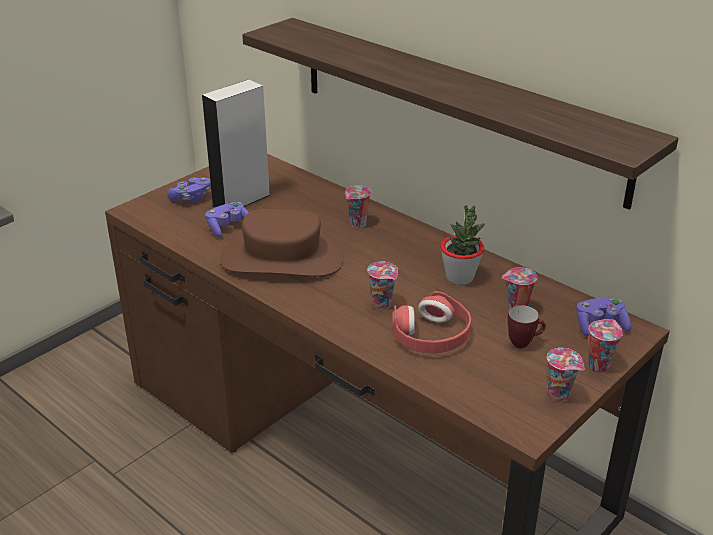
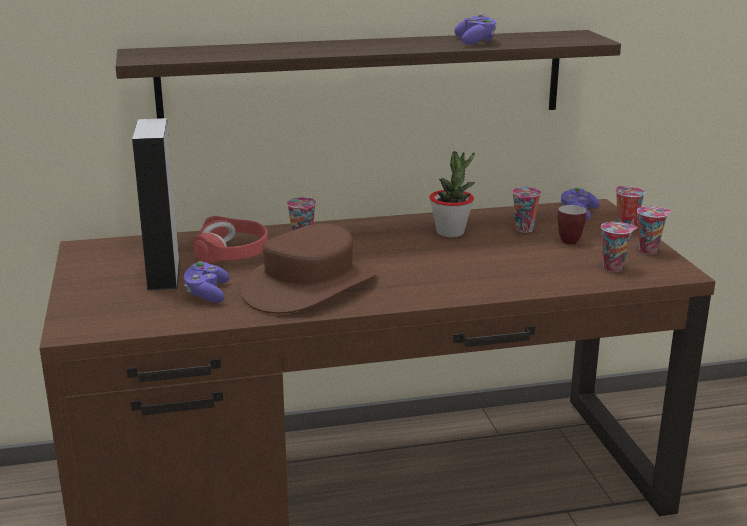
camera: 55 degrees left, 10 degrees down
(191, 198) = (109, 295): purple game controller -> purple game controller (476, 41)
(383, 305) = (450, 269): cup -> cup (614, 268)
(431, 335) = (520, 266): red headphones -> red headphones (232, 252)

